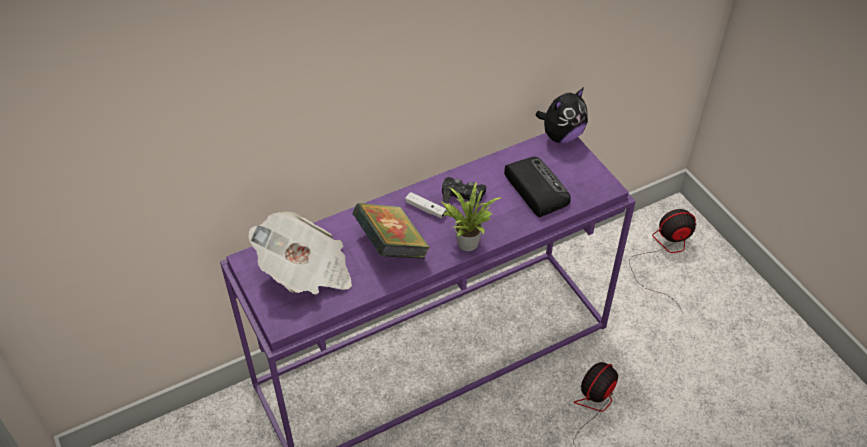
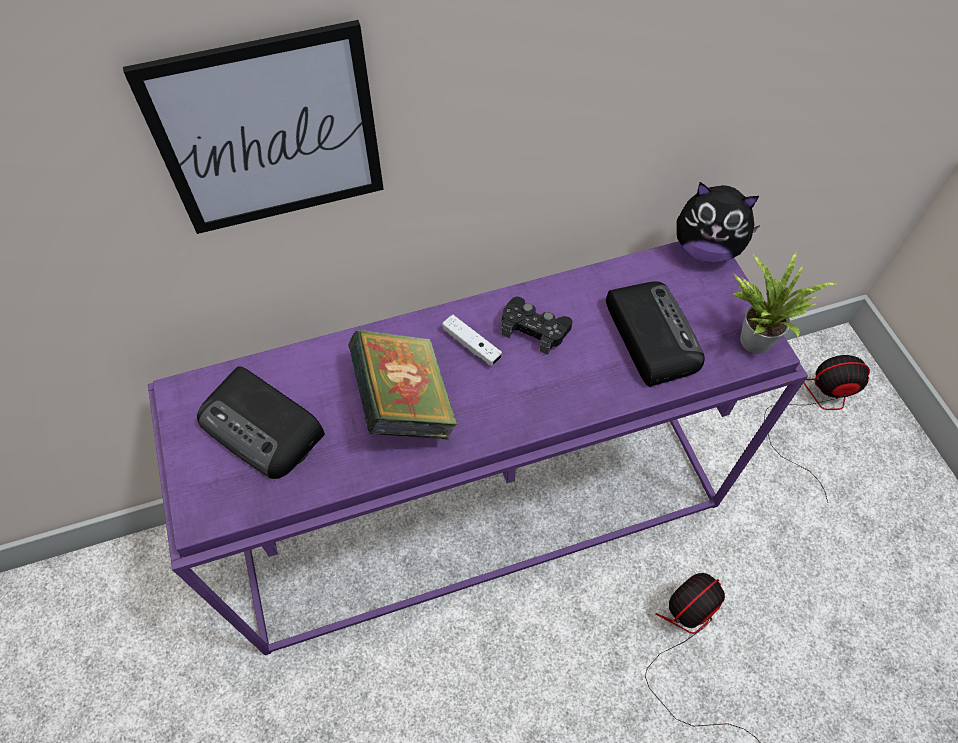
camera: 10 degrees right, 10 degrees up
(306, 272) = (263, 427): newspaper -> radio
(311, 88) = (269, 133): none -> picture
(466, 241) = (524, 411): potted plant -> potted plant (754, 337)
(561, 136) = (706, 249): plush toy -> plush toy turned 45 degrees clockwise

